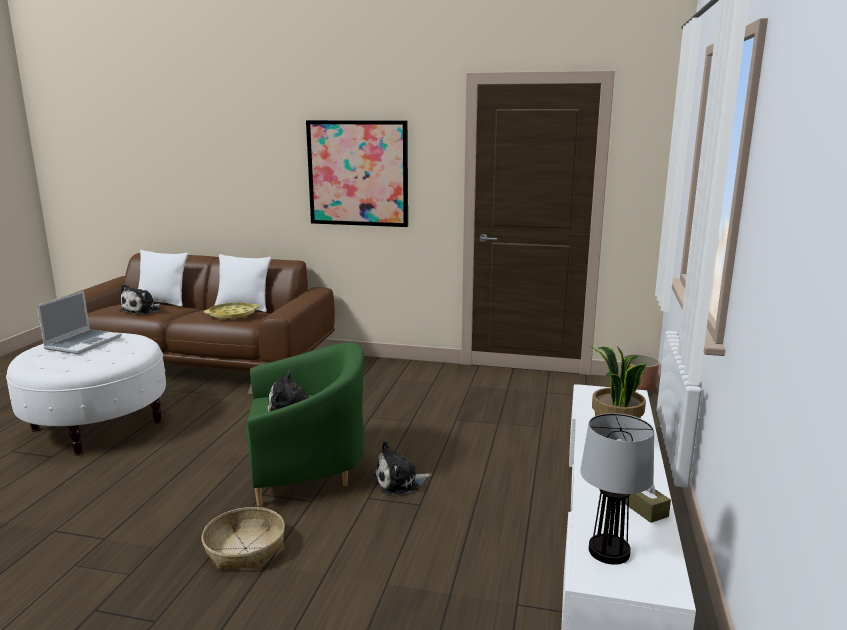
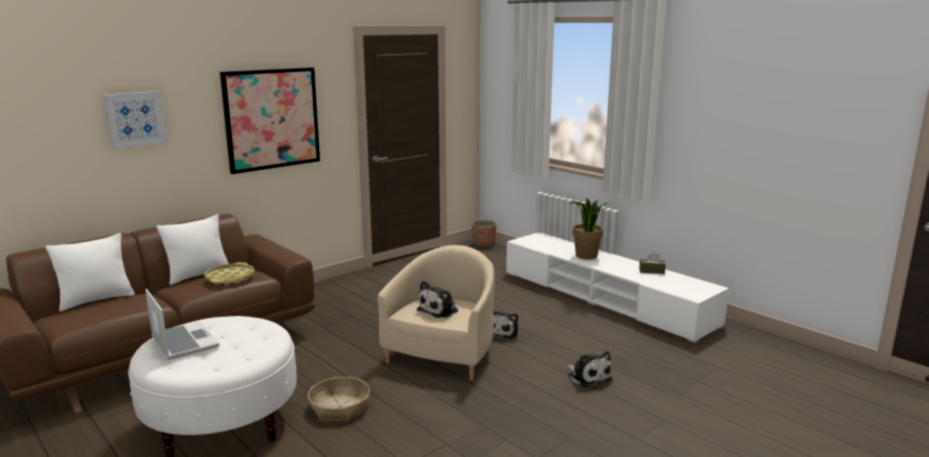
camera: 55 degrees left, 0 degrees up
(142, 310) = (120, 308): plush toy -> plush toy (588, 377)
(234, 159) = (135, 119): none -> picture
(244, 548) = (521, 395): basket -> basket (339, 407)
(305, 469) = (443, 354): green armchair -> beige armchair
(609, 552) = (679, 287): table lamp -> none

